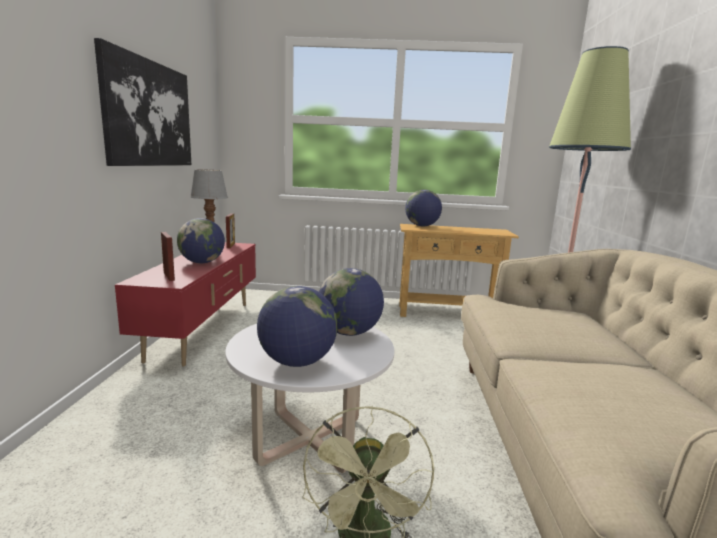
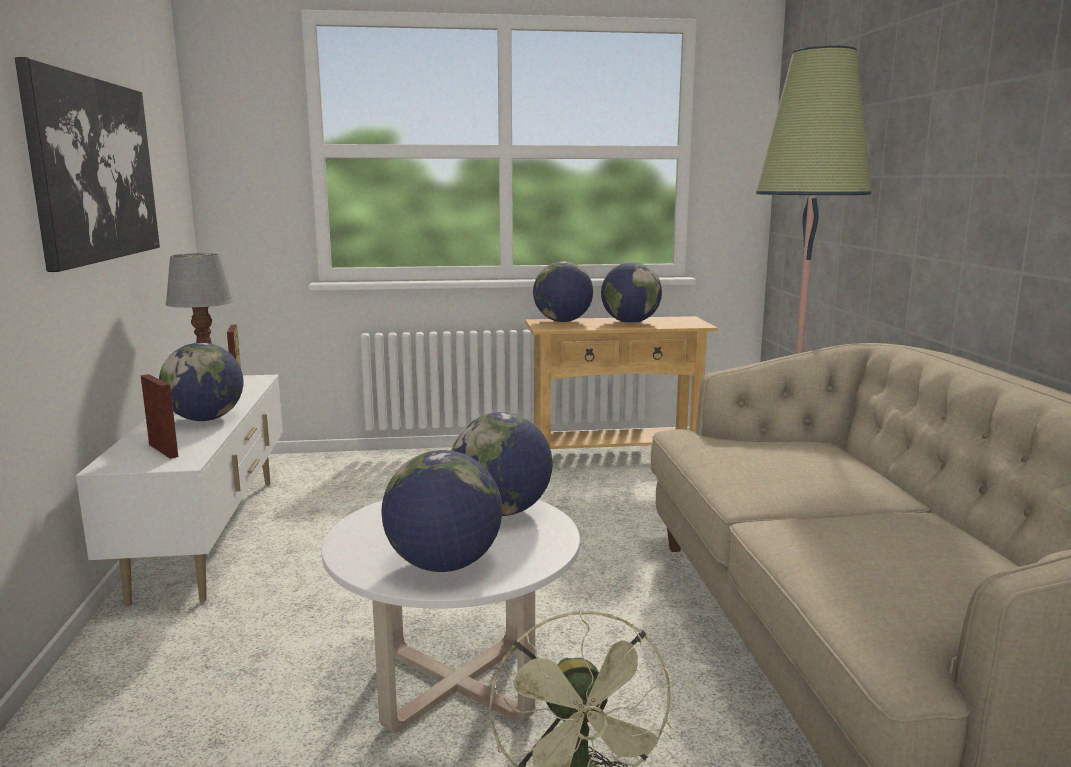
camera: 10 degrees left, 0 degrees up
(204, 329) = (212, 534): red tv stand -> white tv stand
(463, 229) = (630, 322): none -> globe

